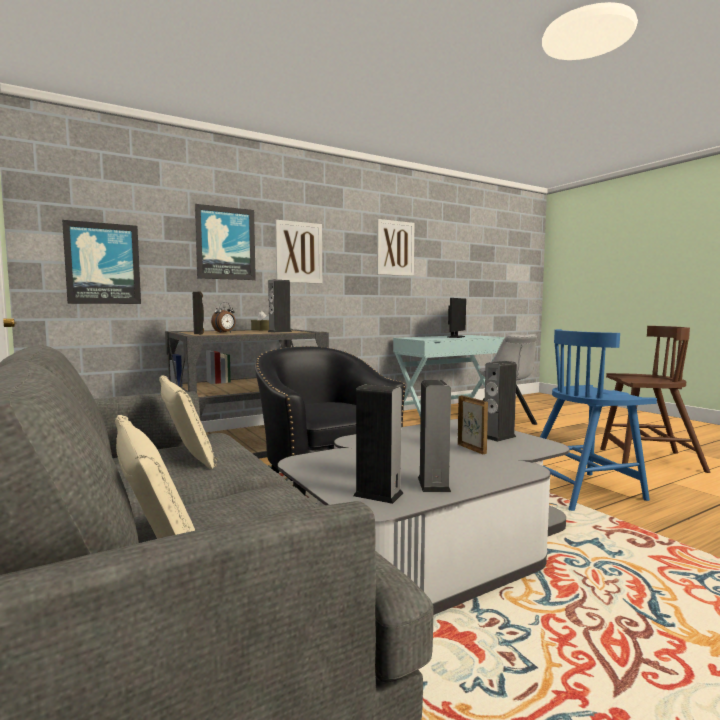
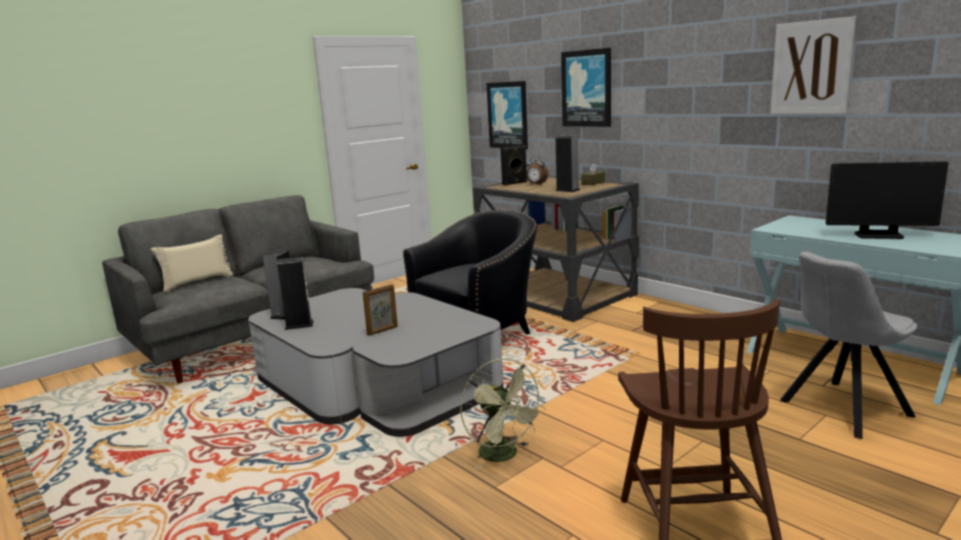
camera: 80 degrees right, 10 degrees up
(186, 454) = (308, 264): beige pillow -> none
(299, 252) = (658, 90): picture -> none
(498, 437) = (425, 338): speaker -> none
(583, 490) = (504, 456): blue chair -> green fan

